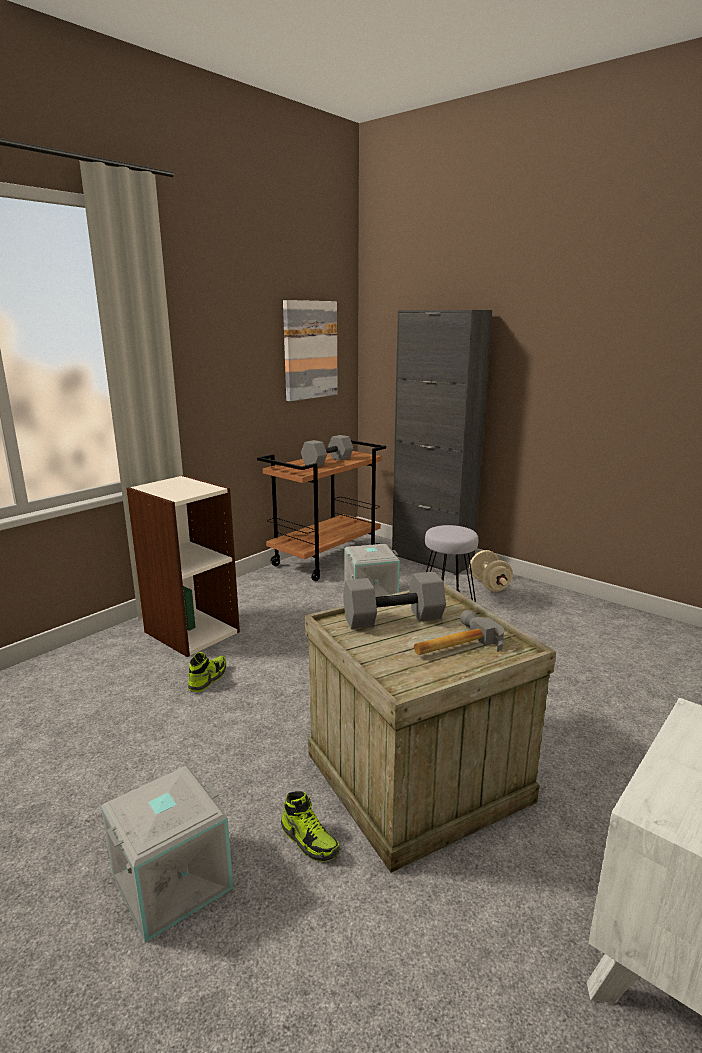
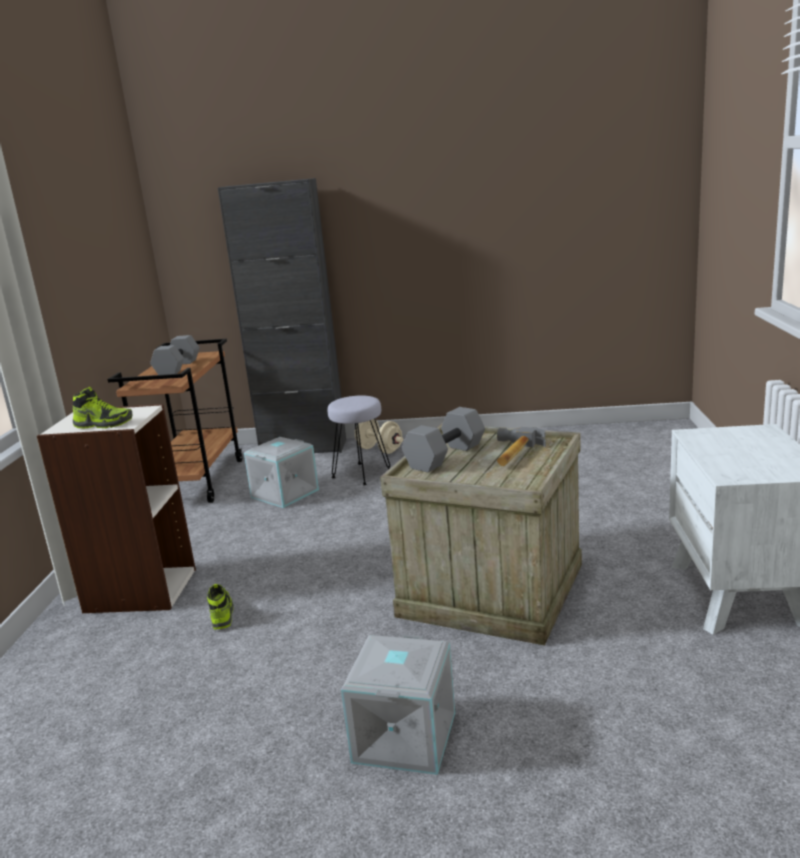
camera: 35 degrees left, 0 degrees up
(309, 350) = (118, 244): picture -> none
(309, 840) = (469, 660): shoe -> shoe (104, 424)

